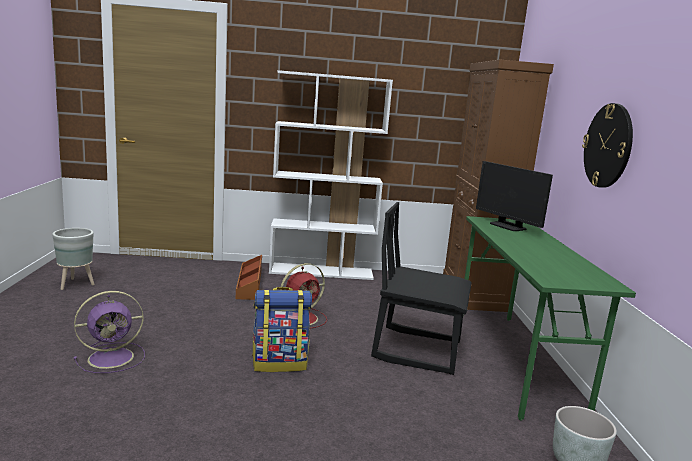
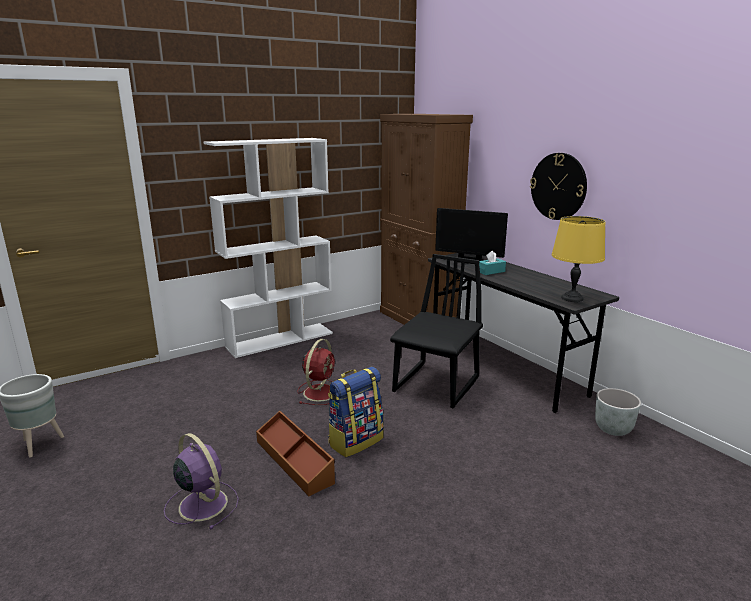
camera: 30 degrees left, 5 degrees up
(113, 357) = (202, 503): purple fan -> purple fan turned 75 degrees counterclockwise
(250, 284) = (233, 376): brown storage box -> brown storage box (295, 461)
(417, 349) = (437, 385): black chair -> black chair turned 135 degrees clockwise
(513, 238) = (491, 271): none -> turquoise tissue box
(514, 361) = (505, 369): green desk -> grey desk
(565, 278) = (572, 298): none -> yellow table lamp

